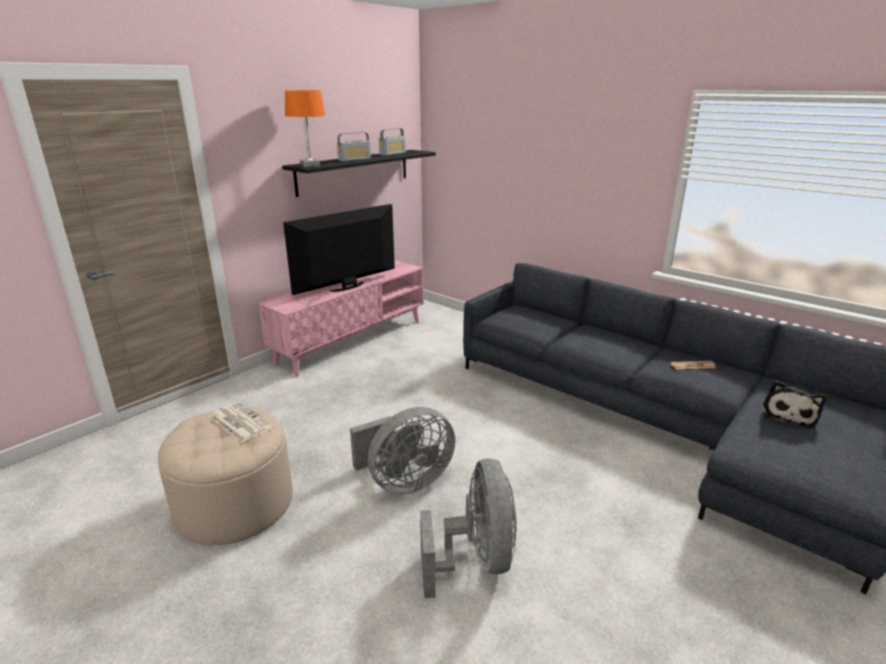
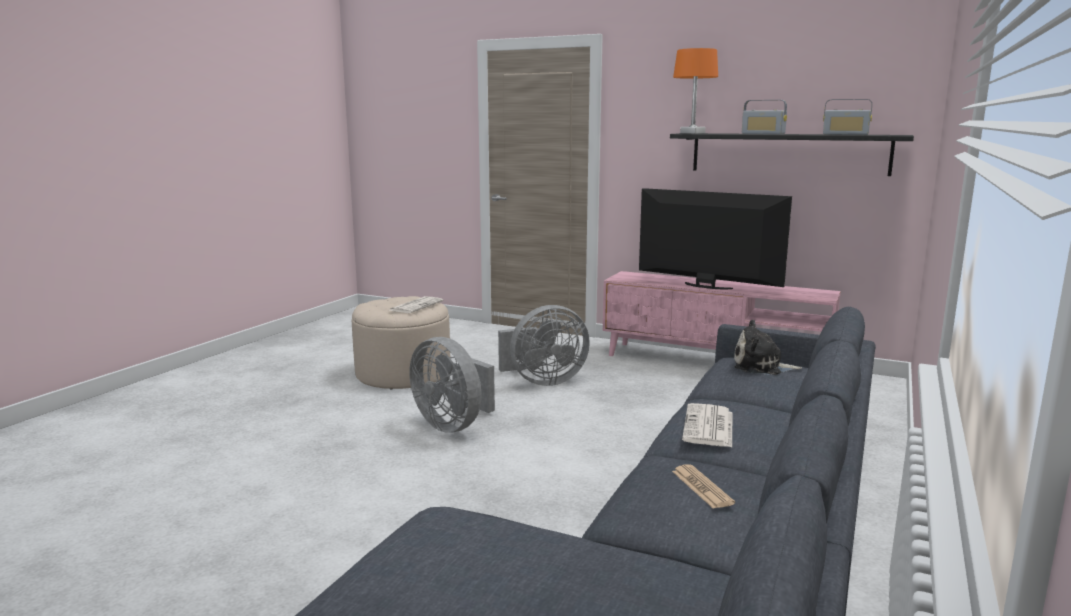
camera: 75 degrees right, 10 degrees down
(476, 559) = (348, 468): grey fan -> grey fan (543, 381)
(613, 348) = (709, 427): none -> newspaper
(788, 414) = (568, 569): plush toy -> plush toy (761, 367)

